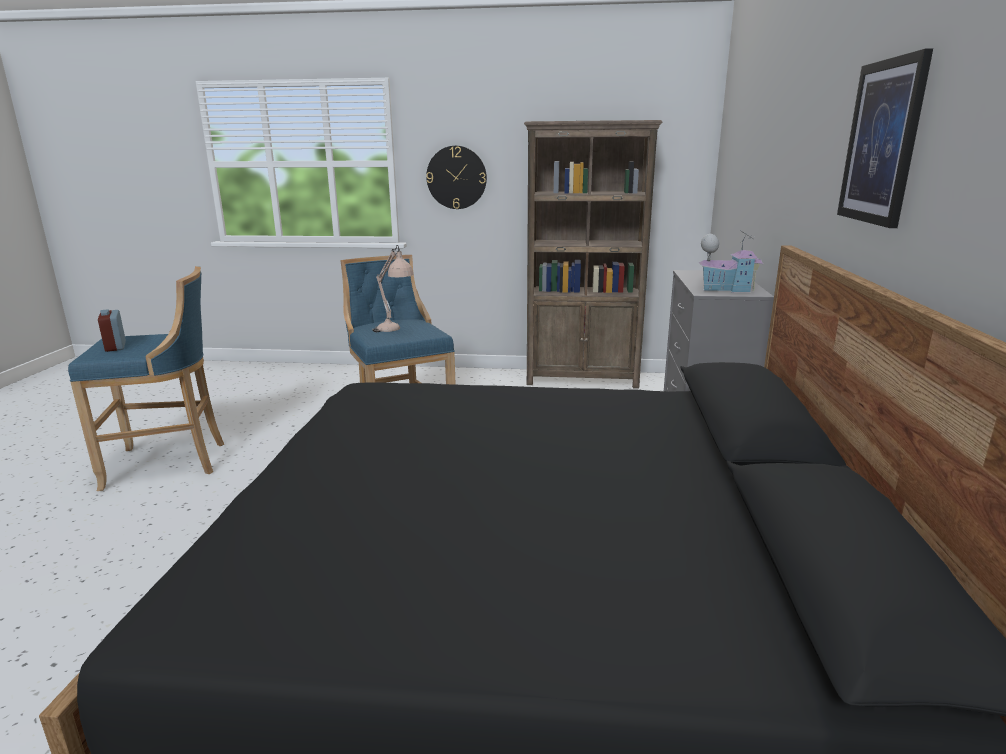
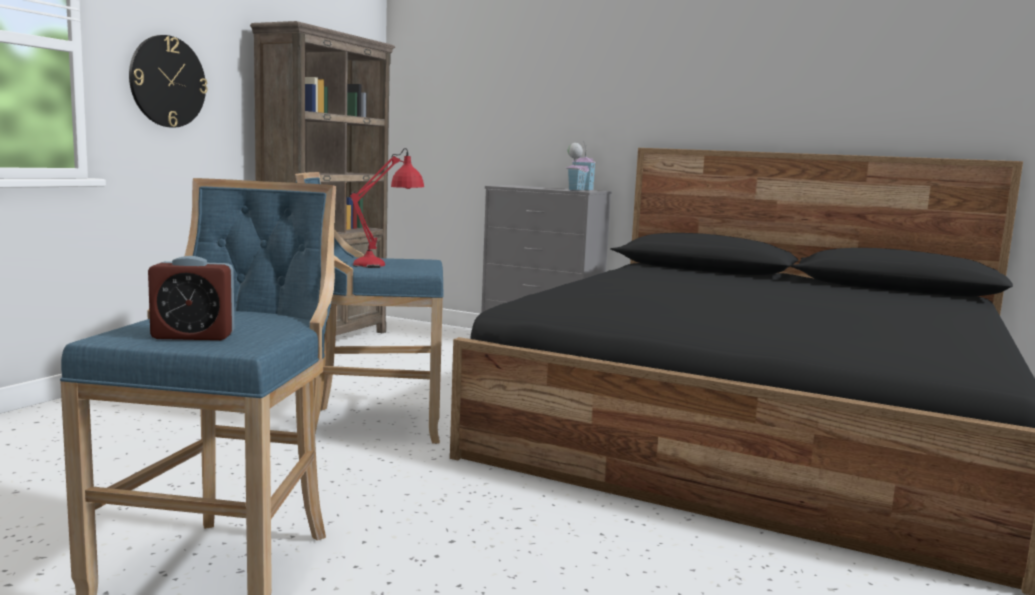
camera: 70 degrees left, 10 degrees down
(394, 331) = (386, 264): beige table lamp -> red table lamp
(882, 142) = (755, 75): picture -> none

